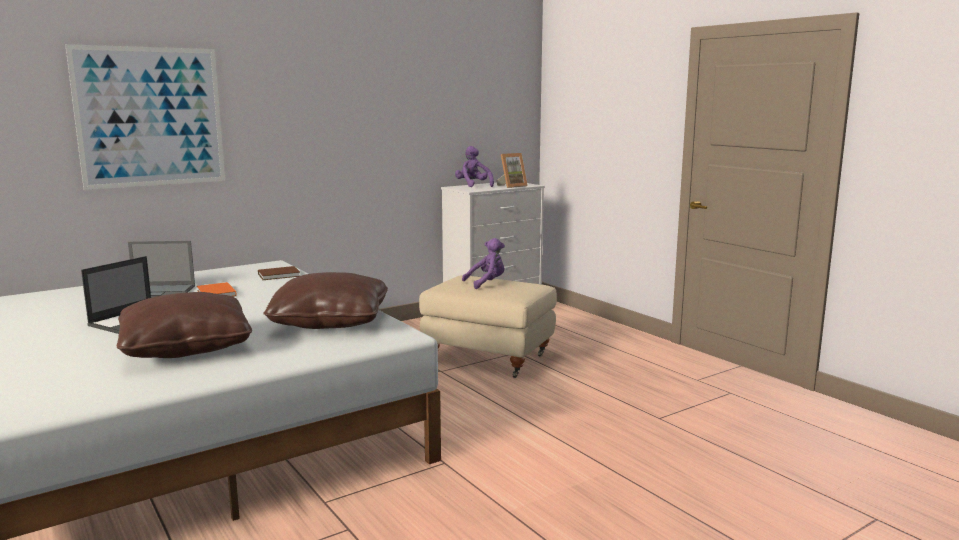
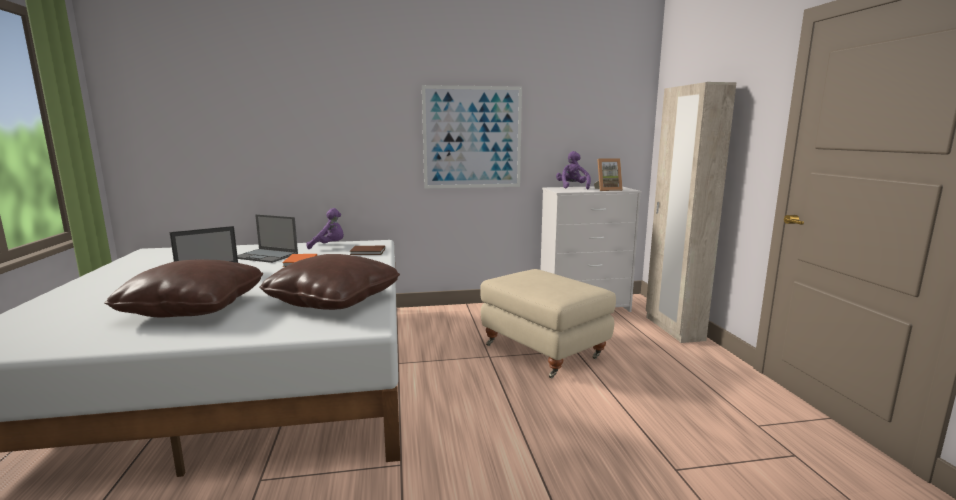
camera: 25 degrees right, 0 degrees up
(150, 117) = (289, 119): picture -> picture (472, 137)
(487, 283) = (546, 280): purple plush toy -> purple plush toy (329, 246)
(589, 321) = (673, 328): none -> beige wardrobe

